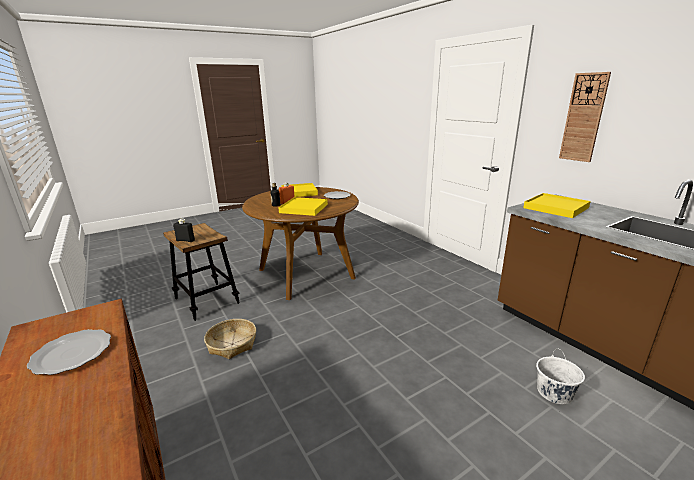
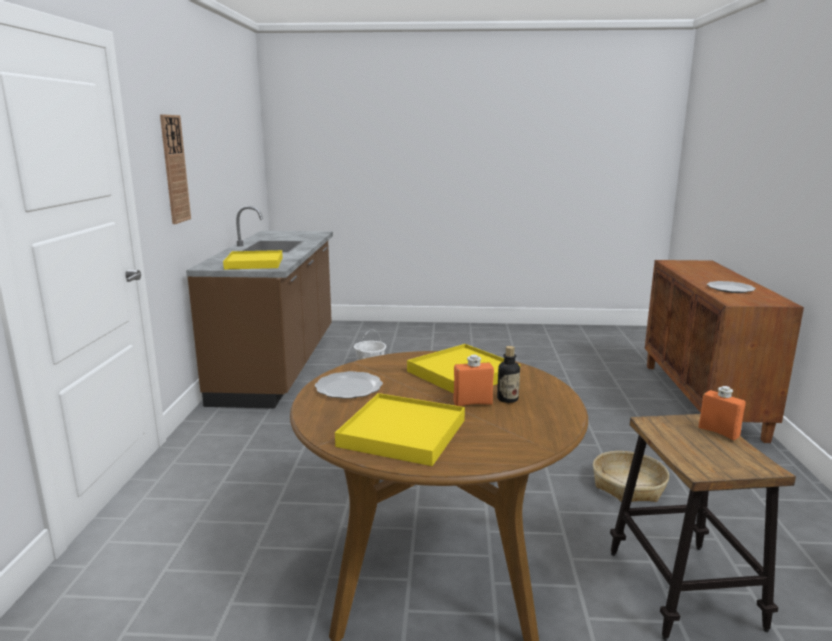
camera: 145 degrees left, 5 degrees down
(185, 240) = (718, 432): black bottle -> orange bottle

